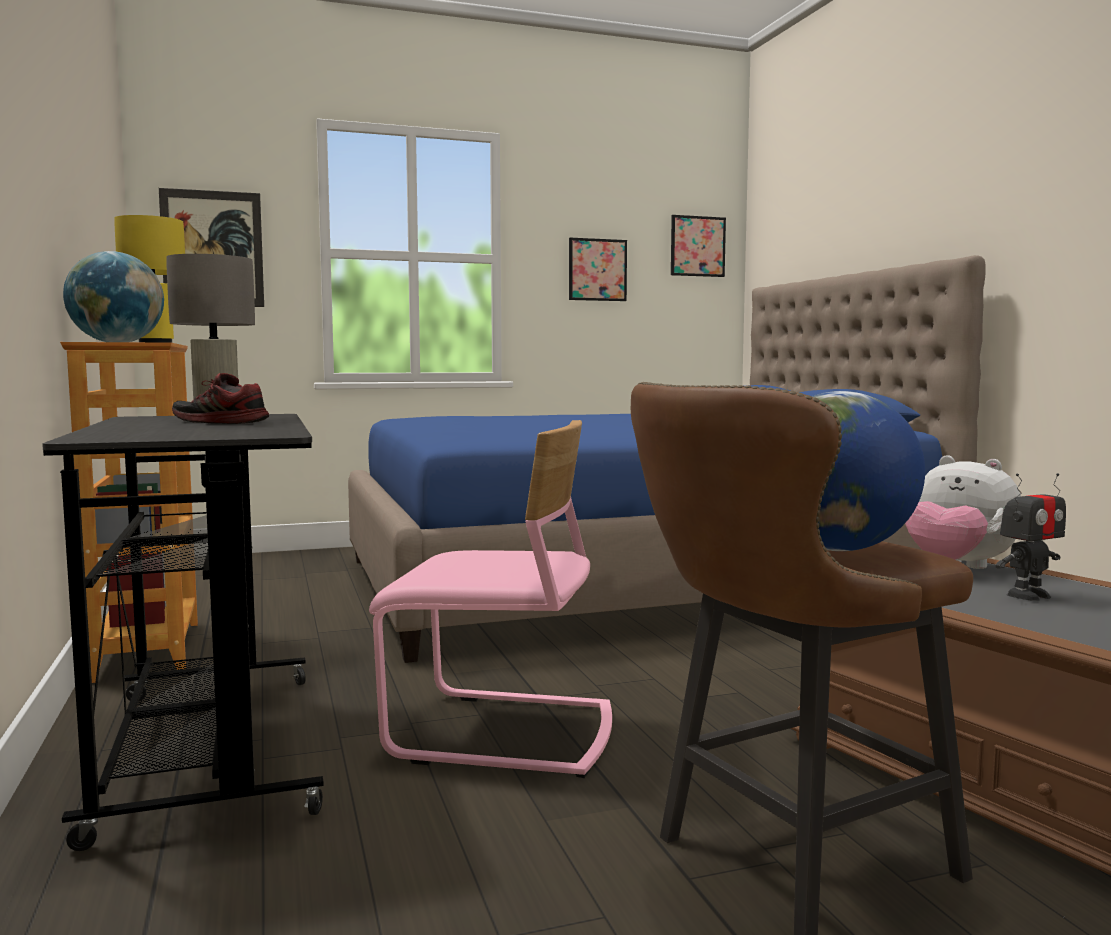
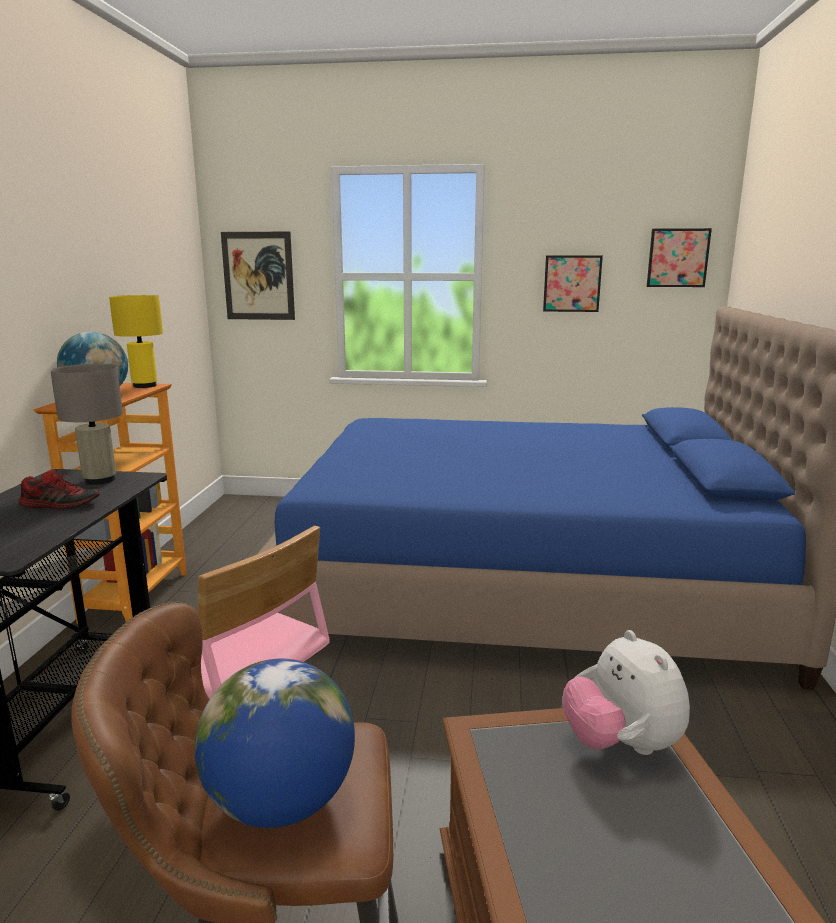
camera: 25 degrees right, 10 degrees up
(220, 422) = (60, 504): shoe -> shoe turned 135 degrees clockwise
(1028, 595) = (618, 830): toy robot -> none

